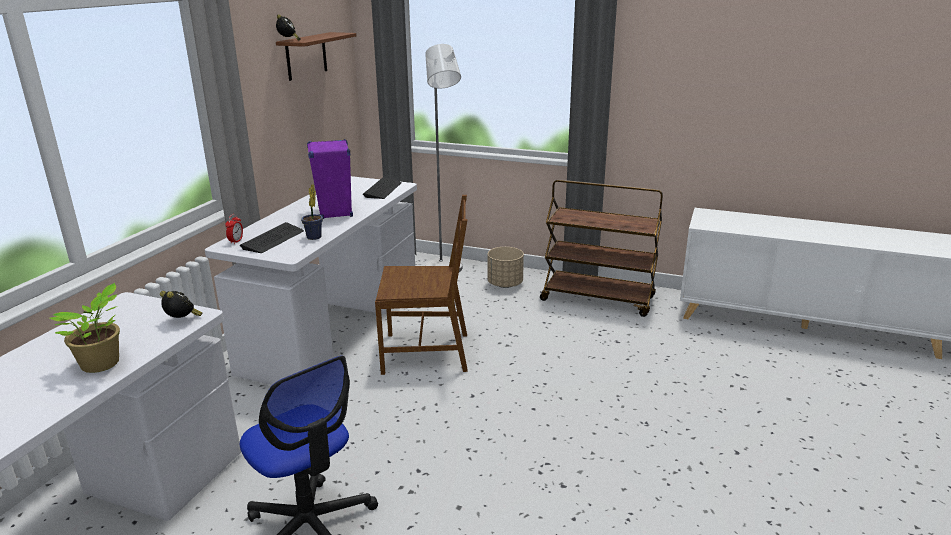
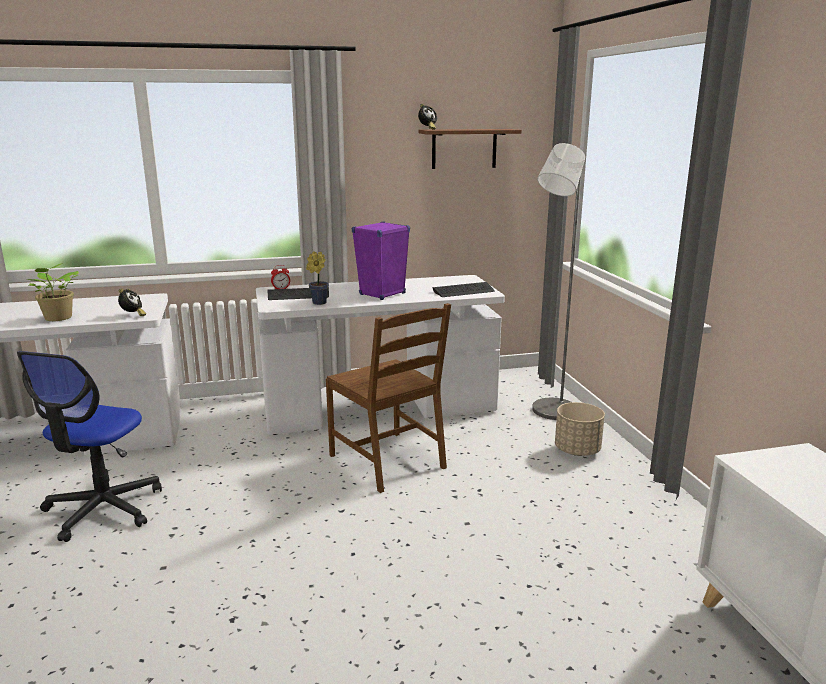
camera: 55 degrees right, 5 degrees down
(598, 299) = (642, 518): brown cart -> none

